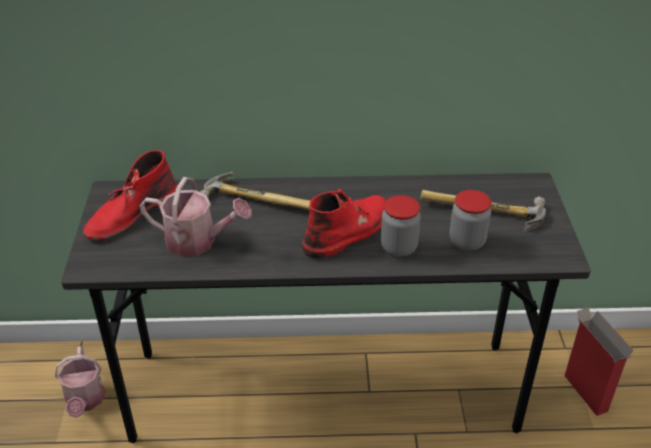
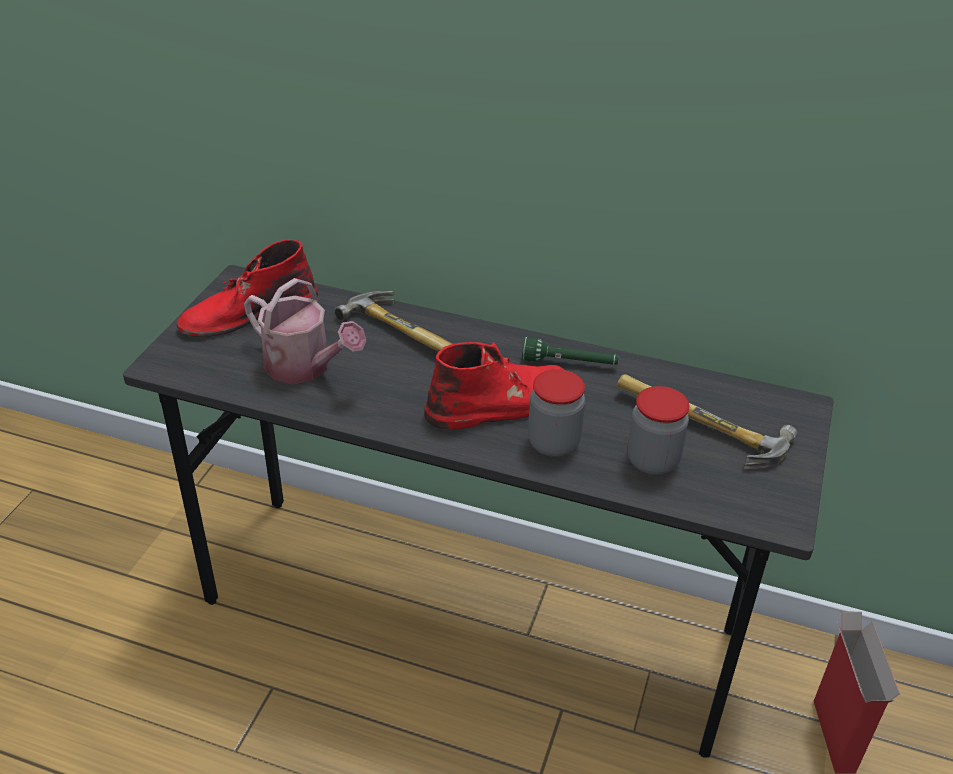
camera: 20 degrees right, 0 degrees up
(85, 401) = (181, 536): watering can -> none
(378, 192) = (569, 363): none -> green flashlight

